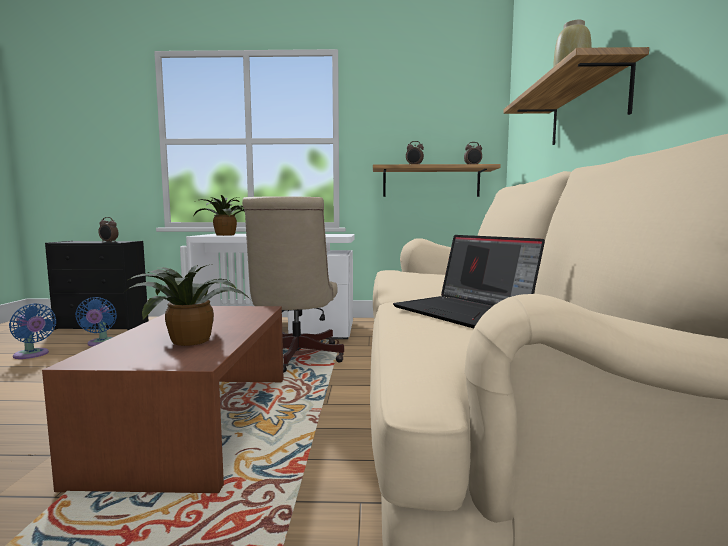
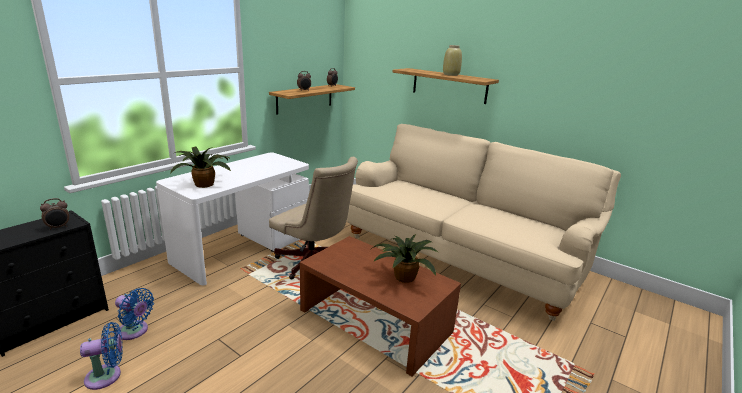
camera: 55 degrees left, 15 degrees up
(465, 312) = (493, 218): laptop -> none

